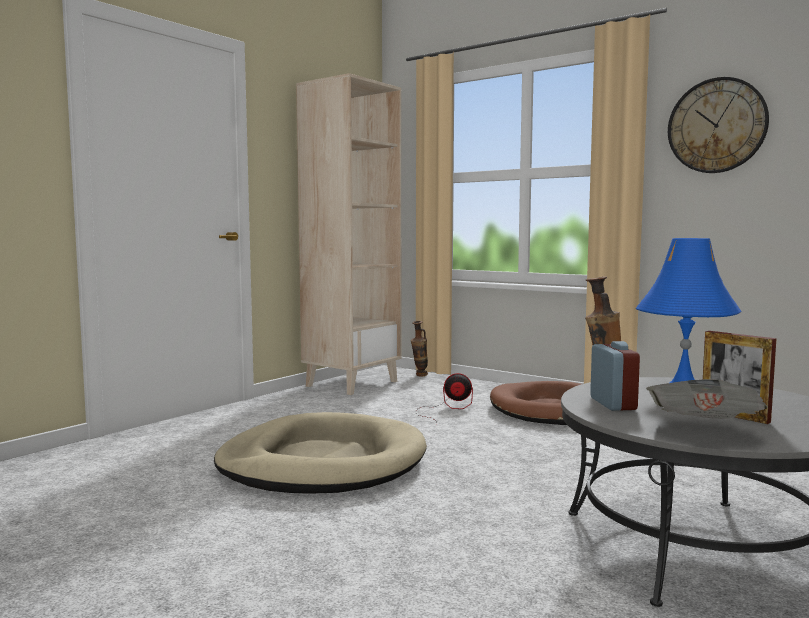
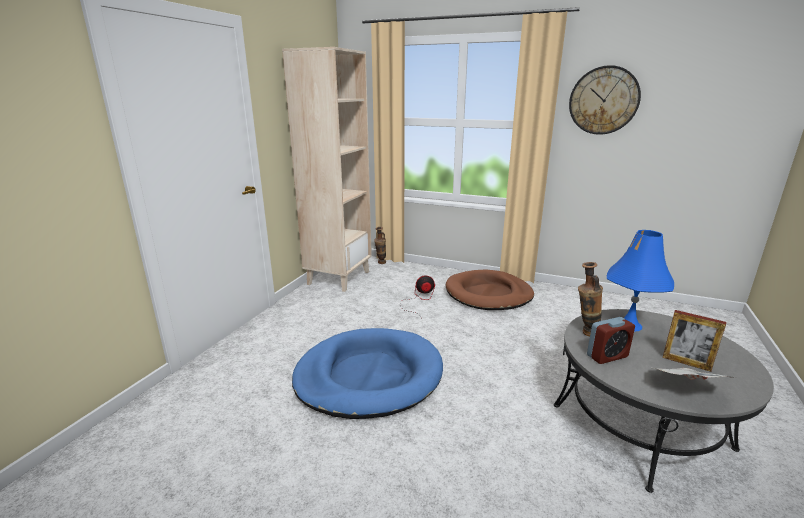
camera: 15 degrees left, 15 degrees up
(322, 463) = (368, 376): beige dog bed -> blue dog bed
(613, 404) = (607, 356): alarm clock -> alarm clock turned 90 degrees clockwise

